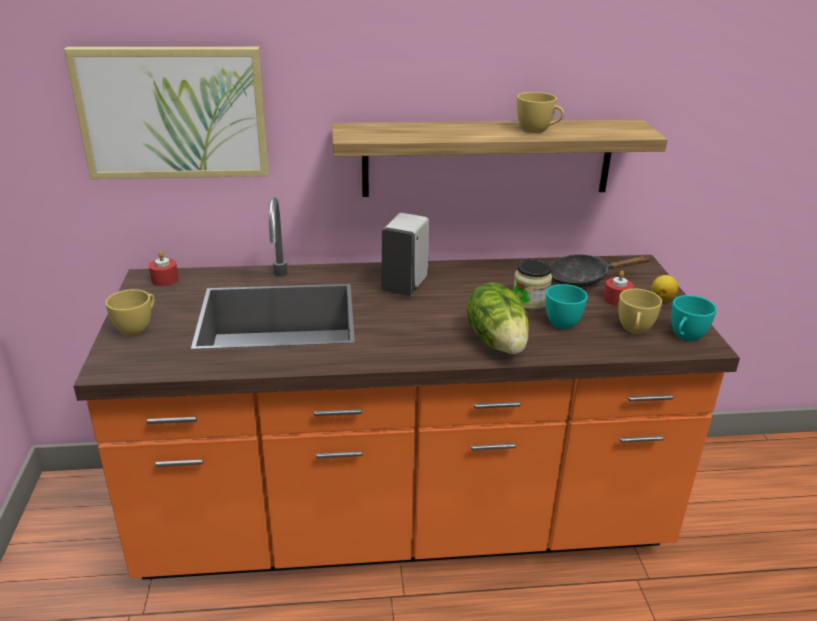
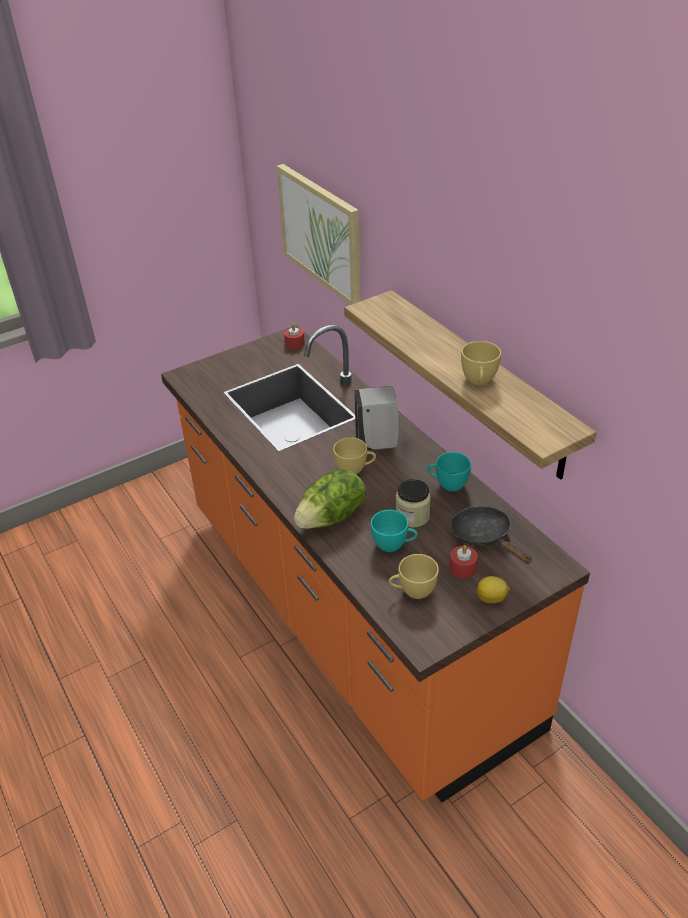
camera: 65 degrees right, 10 degrees up
(137, 327) = (231, 363): yellow cup -> yellow cup (355, 469)
(685, 337) = (427, 627): turquoise cup -> turquoise cup (447, 484)

